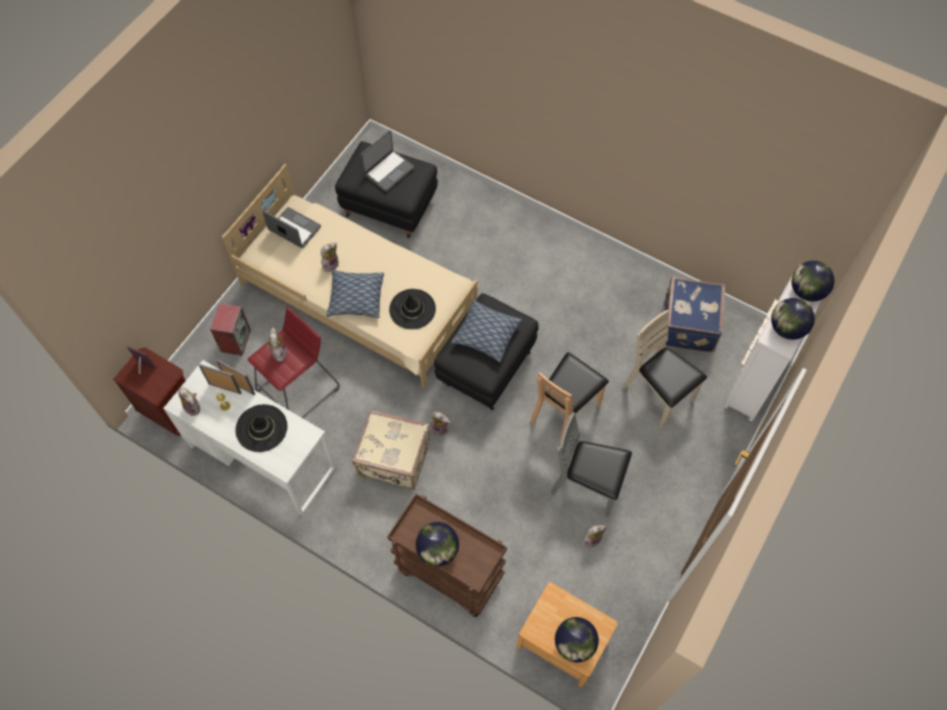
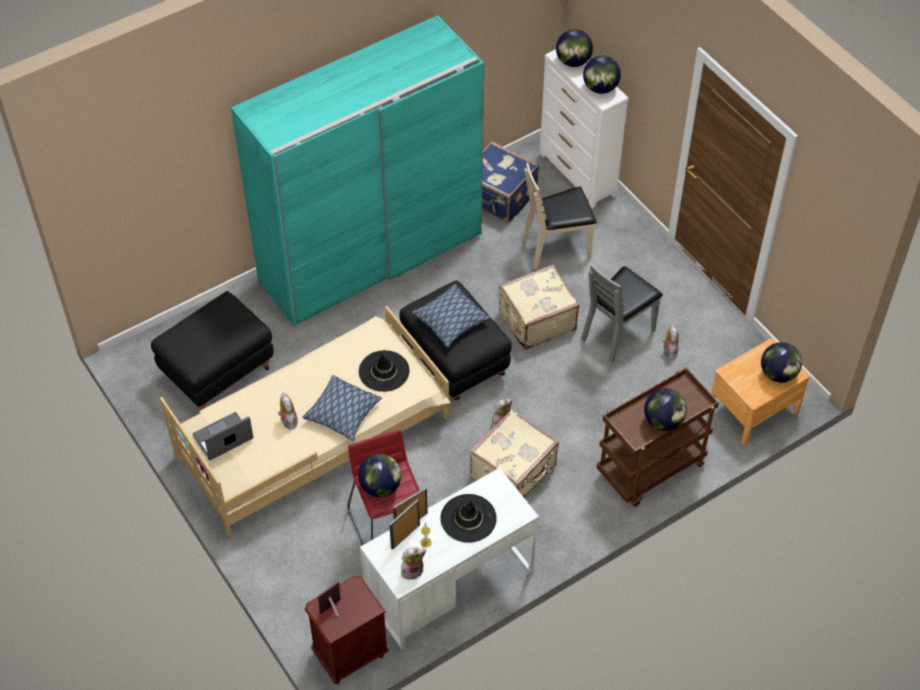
camera: 65 degrees left, 10 degrees down
(235, 340) = (296, 566): speaker -> none
(278, 352) = (380, 487): plush toy -> globe
(388, 170) = (209, 329): laptop -> none
(561, 257) = (371, 257): none -> turquoise wardrobe
(564, 412) = (536, 320): brown chair -> beige suitcase

